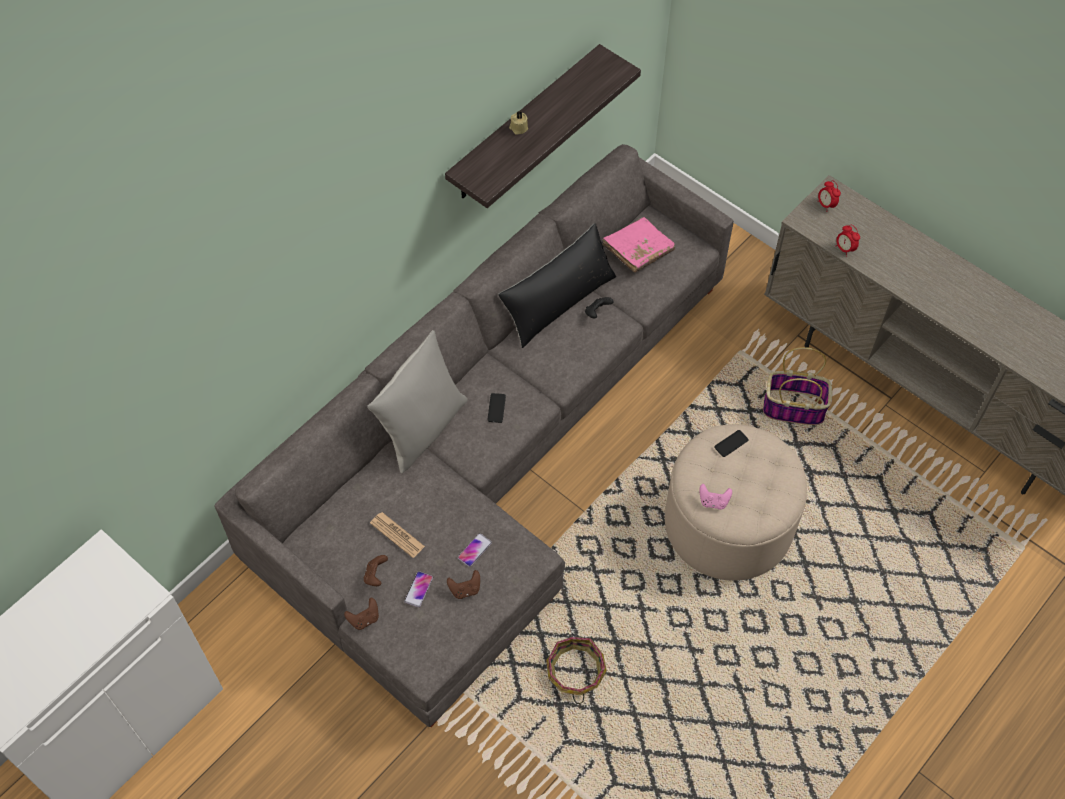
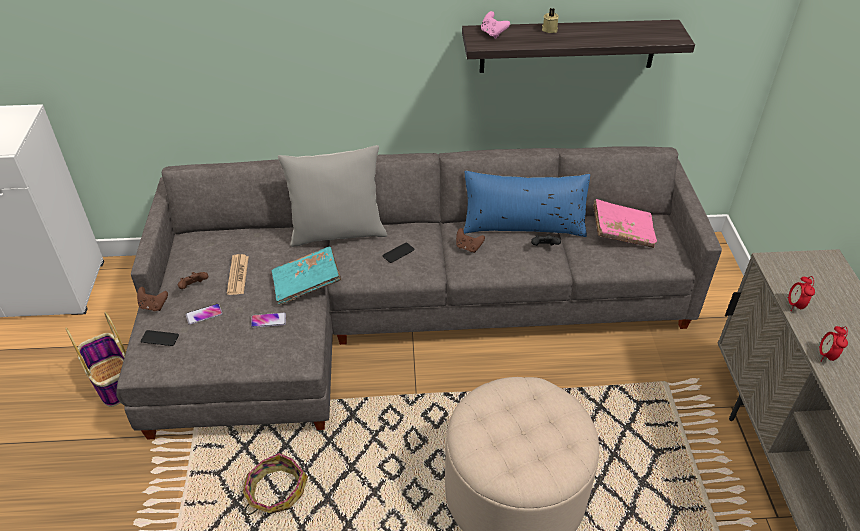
camera: 45 degrees right, 15 degrees down
(462, 495) = (307, 284): none -> turquoise book
(465, 589) = (229, 338): brown game controller -> brown game controller (468, 247)
(558, 302) = (523, 225): black pillow -> blue pillow
(713, 501) = (478, 429): pink game controller -> pink game controller (493, 34)
(731, 443) = (544, 400): phone -> phone (160, 338)
(794, 408) = (670, 455): basket -> basket (114, 381)
(826, 205) = (811, 266): alarm clock -> alarm clock (826, 356)

